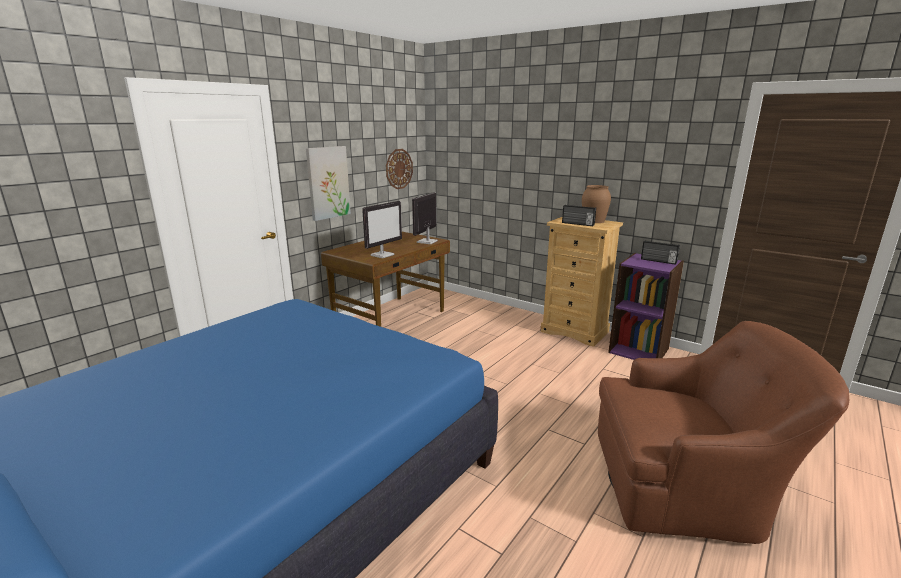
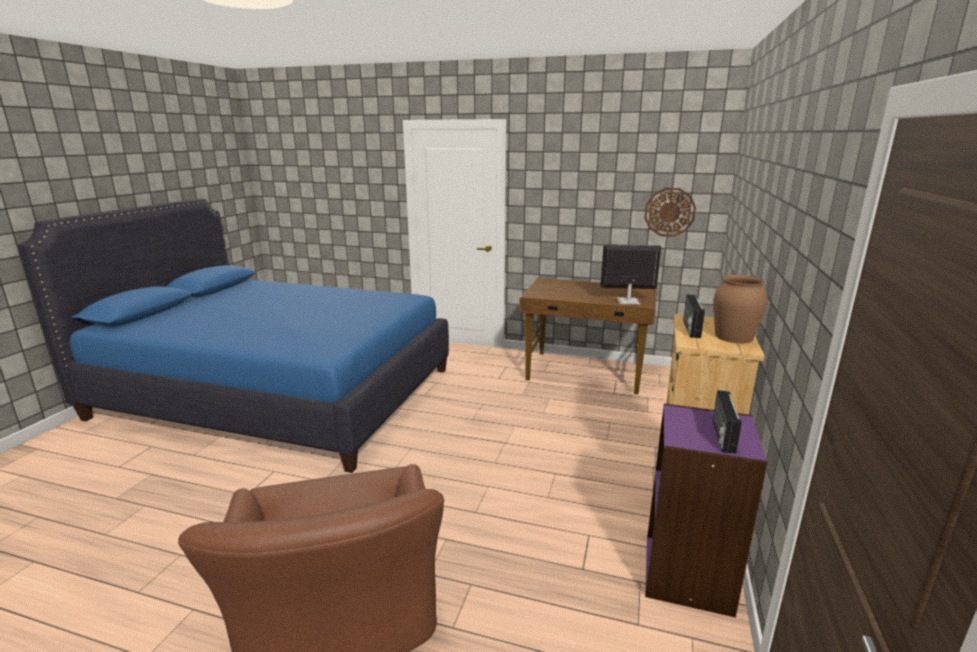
camera: 70 degrees right, 0 degrees up
(328, 182) = (558, 213): picture -> none
(382, 255) = (553, 295): monitor -> none

